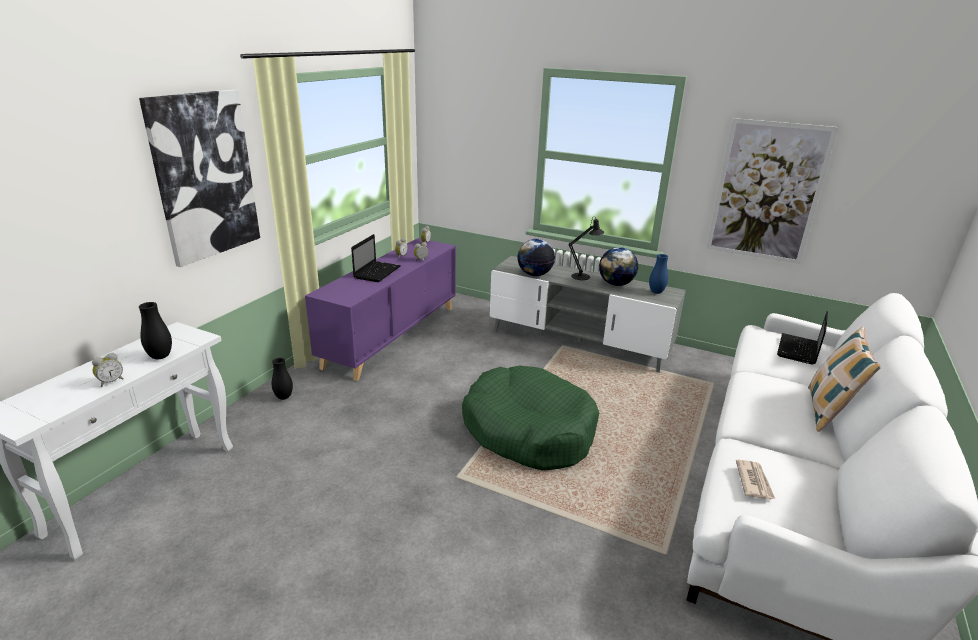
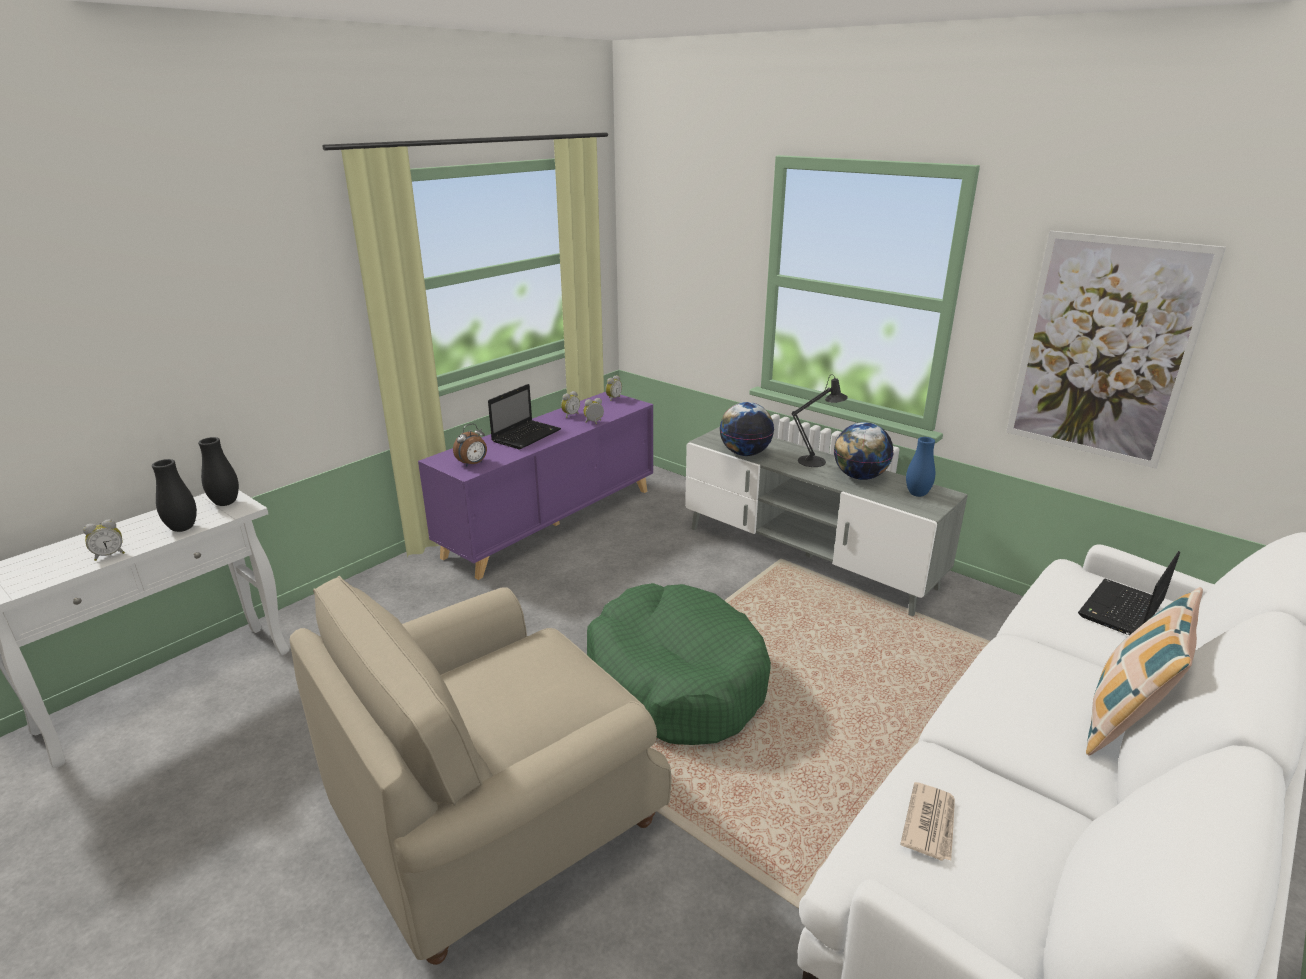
camera: 15 degrees right, 0 degrees up
(204, 176) = (275, 302): picture -> none
(284, 397) = (380, 591): black vase -> black vase (226, 503)
(349, 294) = (473, 464): none -> alarm clock
(447, 536) = (495, 818): none -> beige armchair

